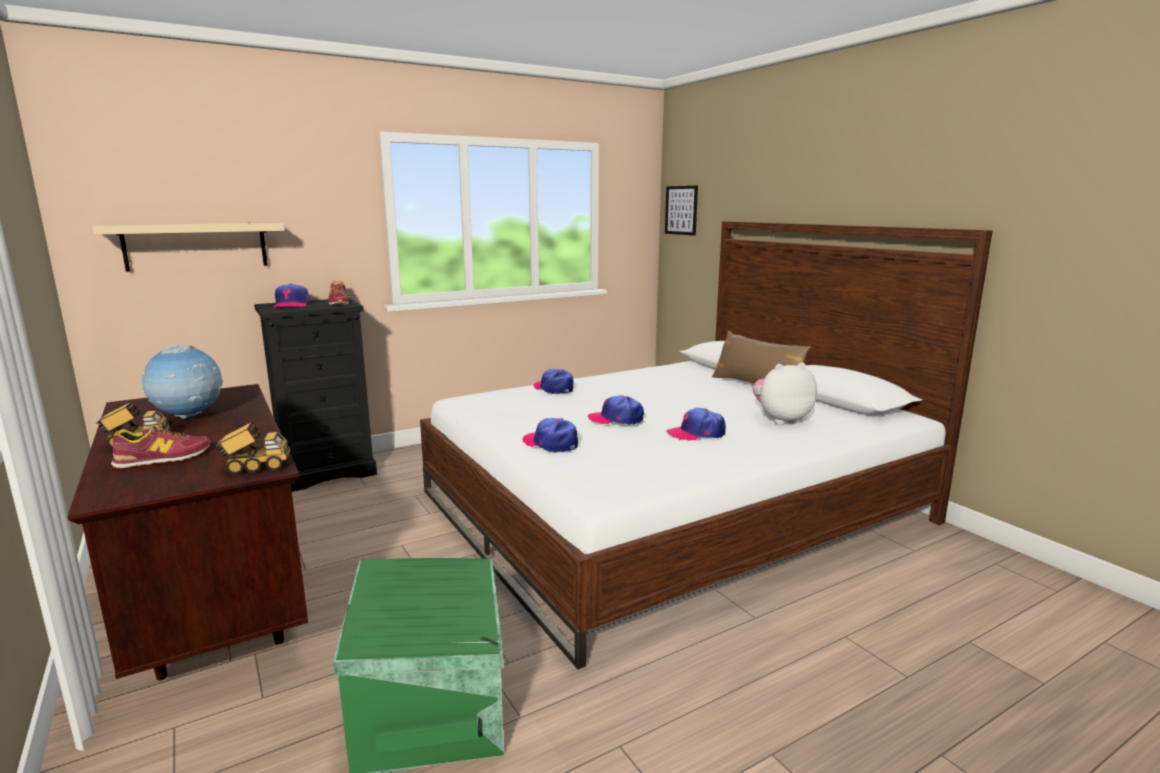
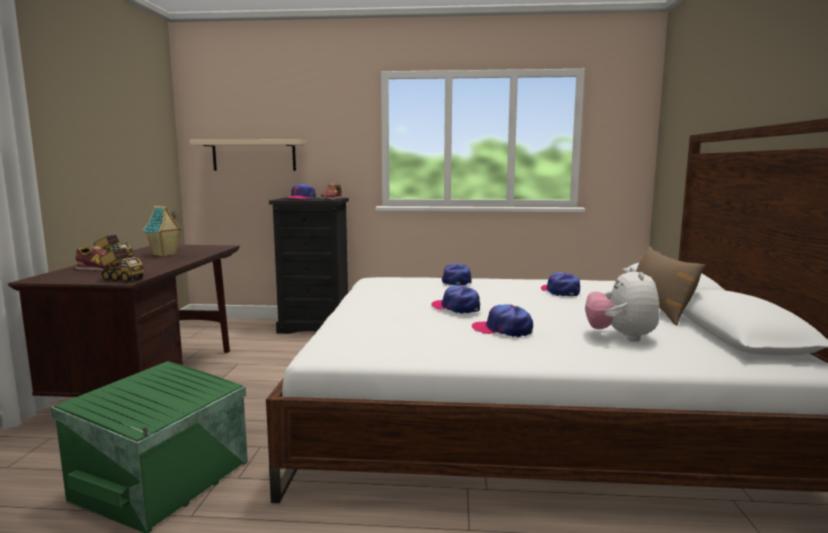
camera: 35 degrees right, 5 degrees down
(189, 417) = (164, 254): globe -> toy house
(551, 443) = (368, 313): cap -> cap (560, 291)
(681, 210) = (670, 129): picture -> none
(781, 419) = (621, 337): plush toy -> plush toy turned 105 degrees counterclockwise

